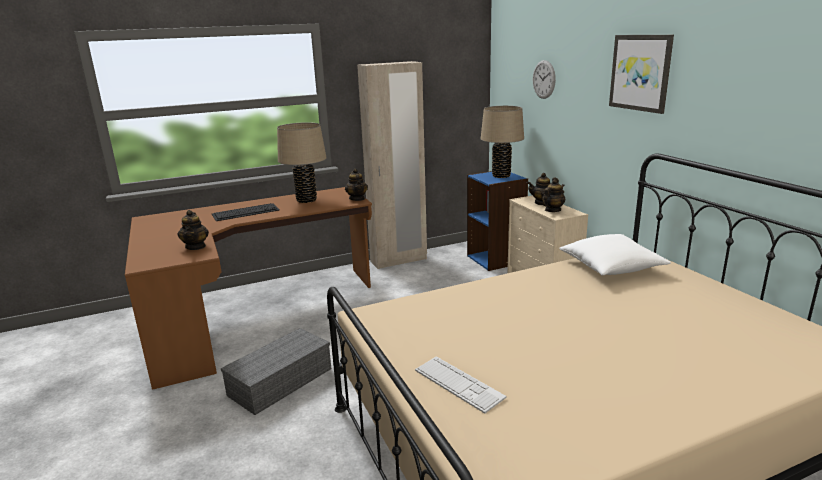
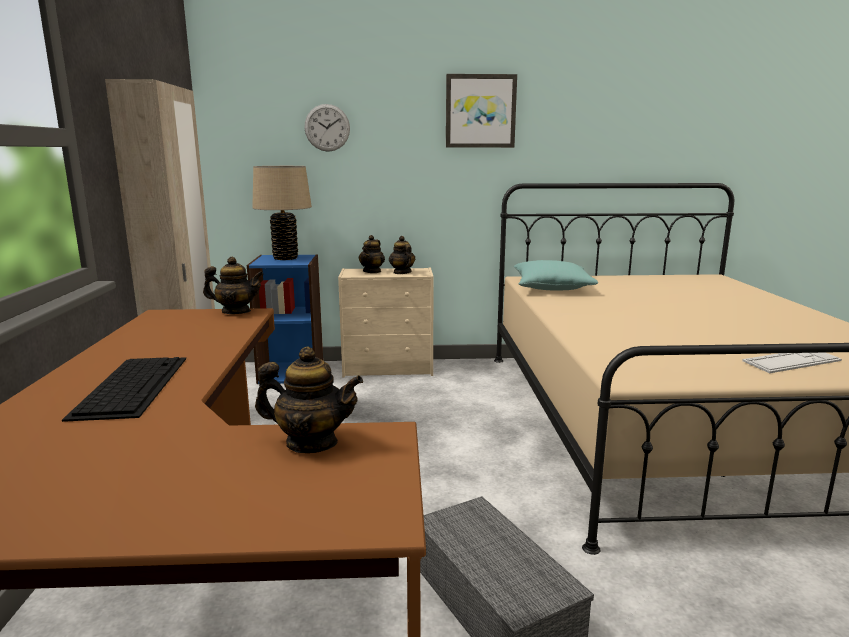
camera: 70 degrees left, 5 degrees down
(306, 200) = (166, 338): beige table lamp -> none
(611, 267) = (552, 288): white pillow -> turquoise pillow

